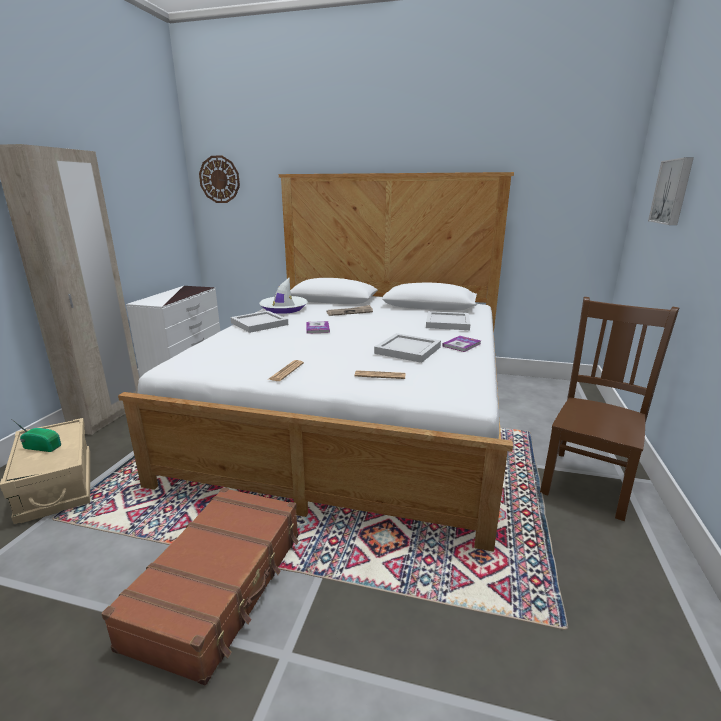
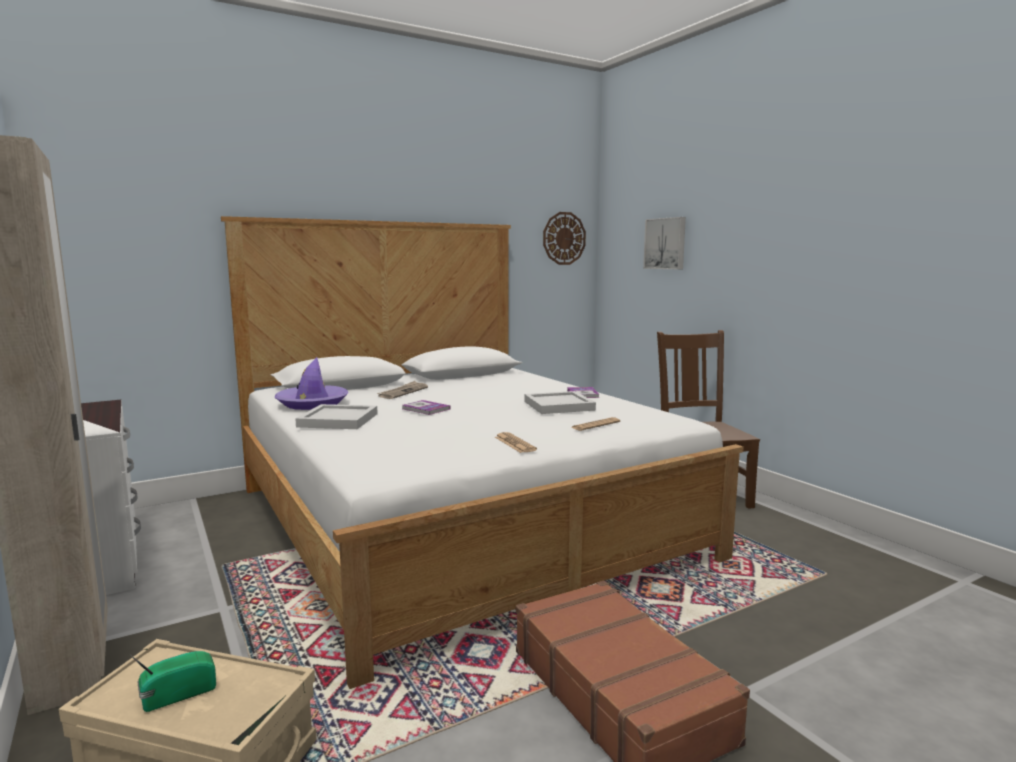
camera: 45 degrees left, 10 degrees down
(219, 179) = (95, 221): wall clock -> wall clock (564, 238)
(284, 309) = (312, 403): white hat -> purple hat
(448, 323) = (524, 382): white tray -> none

